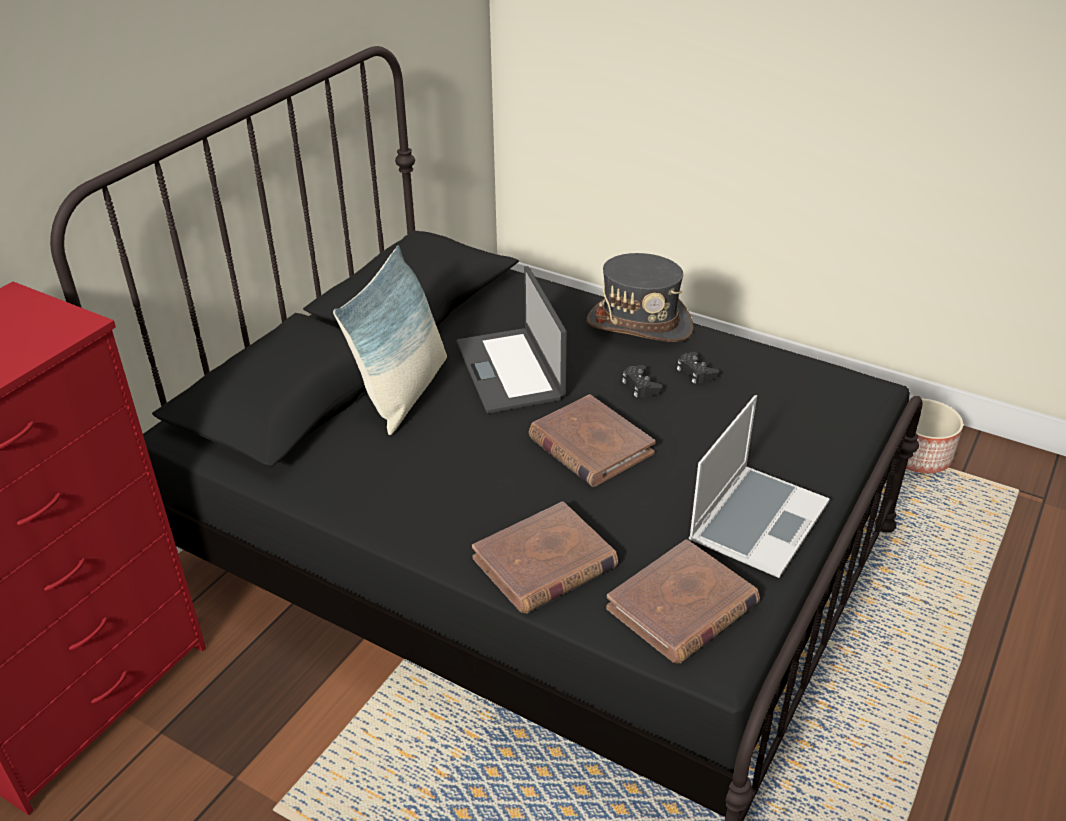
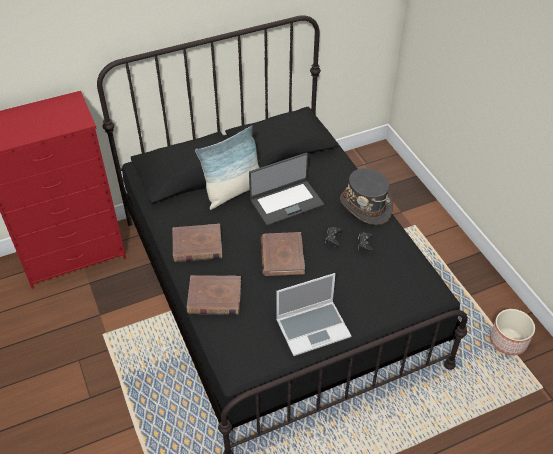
camera: 35 degrees right, 10 degrees up
(511, 370) = (286, 202): laptop -> laptop turned 135 degrees counterclockwise
(682, 606) = (246, 345): brown book -> brown book (197, 245)

